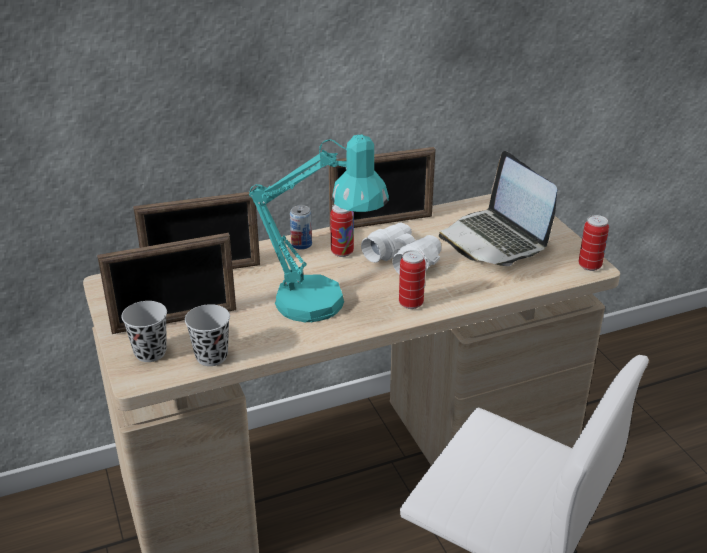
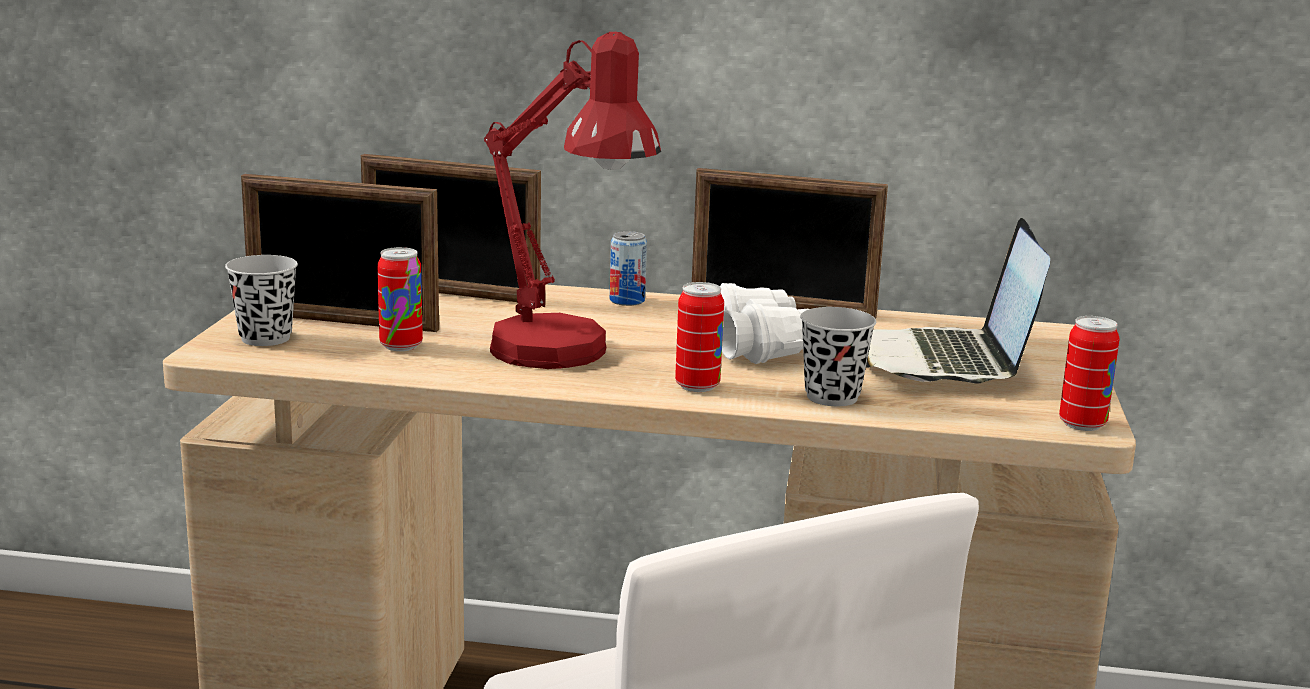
camera: 30 degrees right, 15 degrees down
(211, 356) = (333, 360): black cup -> black cup (832, 397)
(324, 304) = (565, 356): turquoise table lamp -> red table lamp
(342, 252) = (674, 319): can -> can (401, 346)

